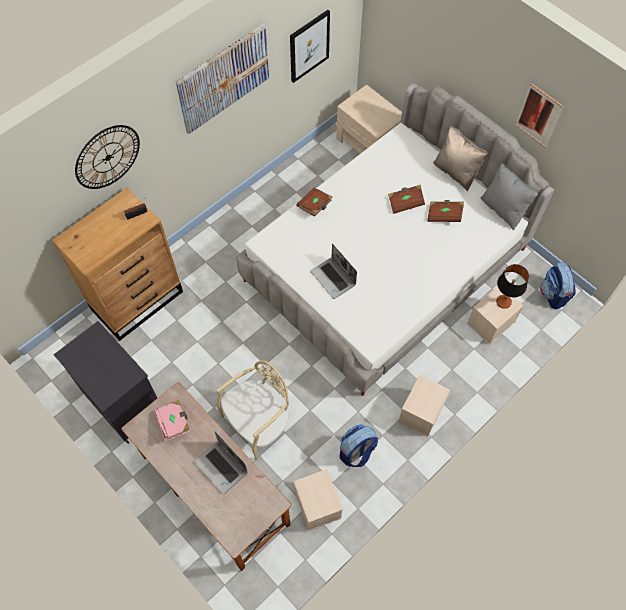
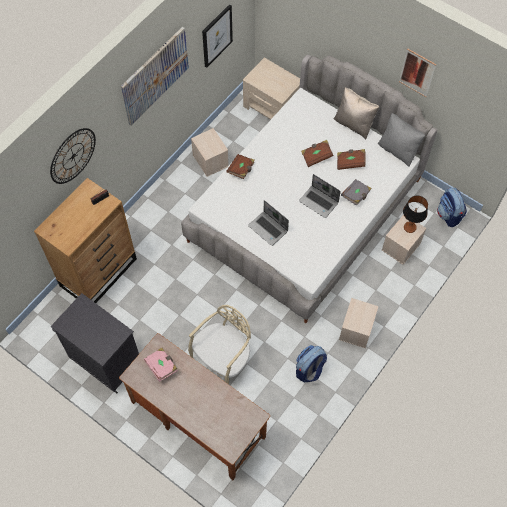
camera: 10 degrees left, 0 degrees up
(222, 467) = (208, 395): laptop -> laptop (319, 202)
(316, 504) = (284, 417): beige storage box -> beige storage box (210, 160)
(444, 254) = (356, 195): none -> grey book

